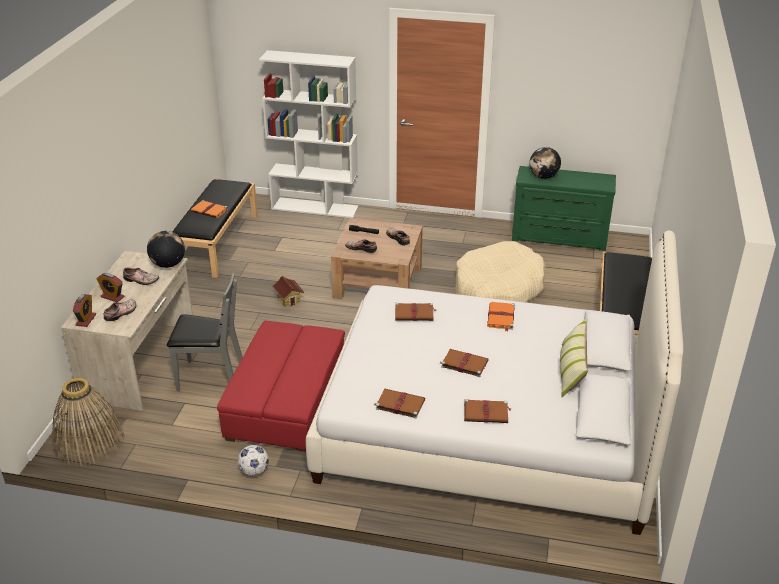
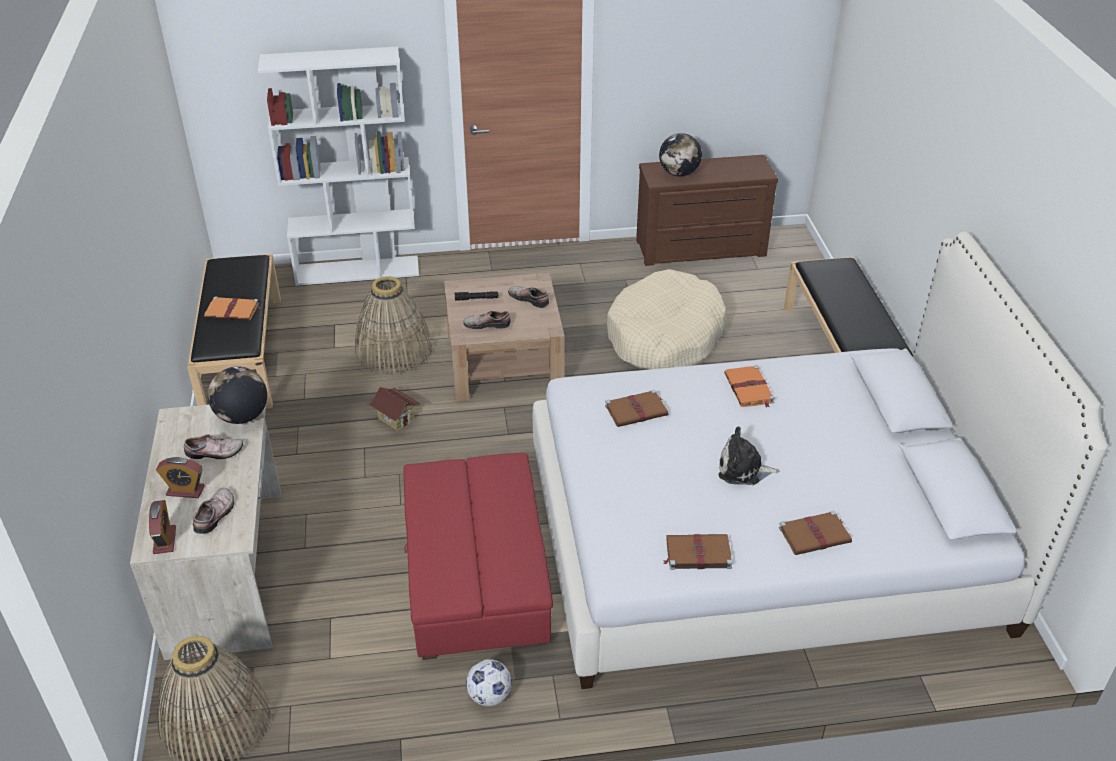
camera: 20 degrees left, 5 degrees up
(210, 377) = (346, 566): grey chair -> none
(310, 260) = (393, 351): none -> basket
(463, 364) = (743, 469): brown book -> plush toy
(559, 238) = (701, 250): green dresser -> brown dresser
(571, 370) = (880, 444): pillow -> none

